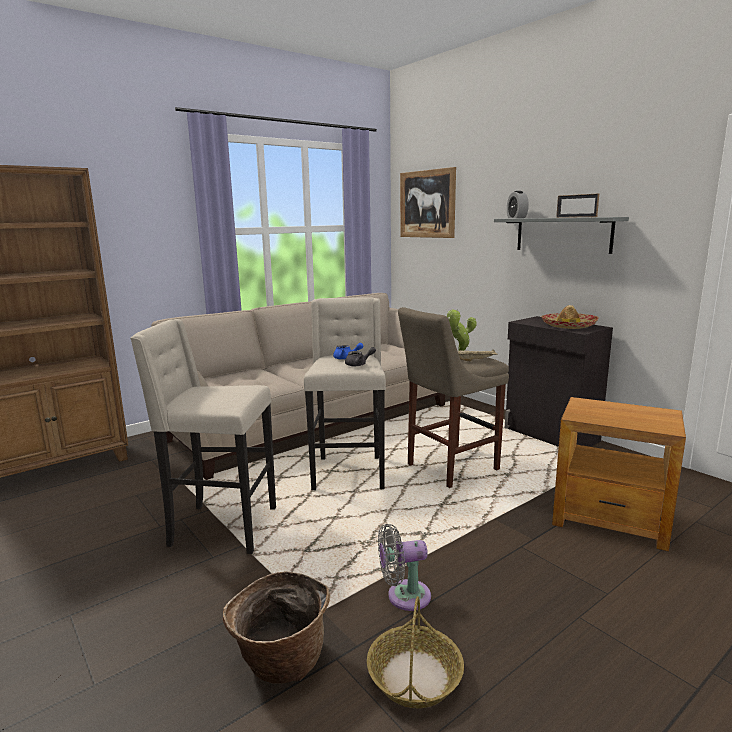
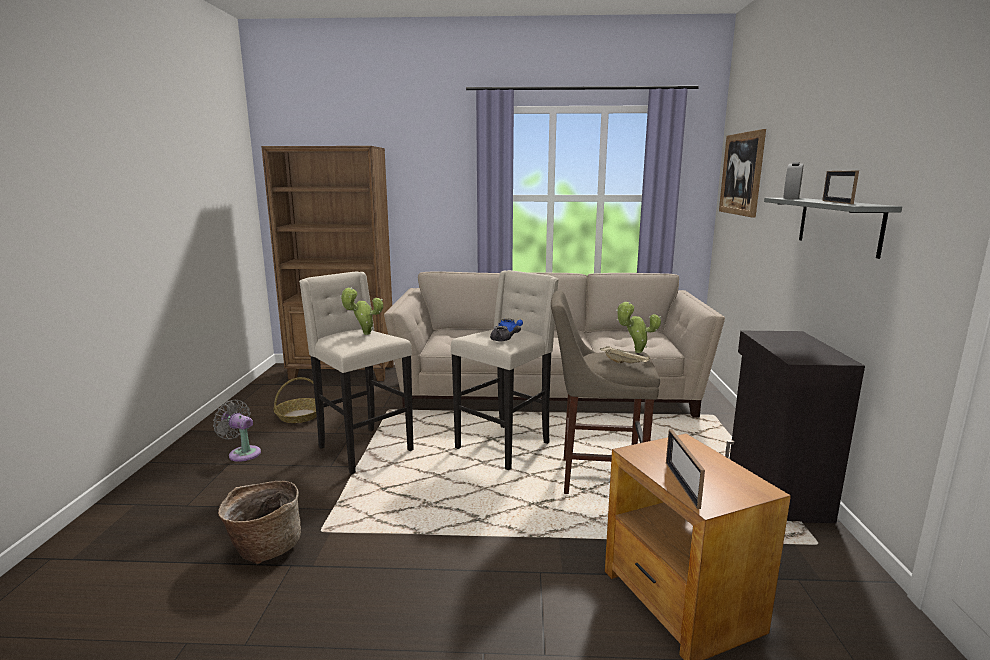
camera: 40 degrees right, 0 degrees up
(214, 390) = (364, 334): none -> potted plant
(404, 596) = (389, 554): grey fan -> grey fan (242, 453)
(414, 676) = (309, 605): basket -> basket (300, 416)
(568, 326) = (801, 350): hat -> none
(636, 424) = (682, 484): none -> picture frame

